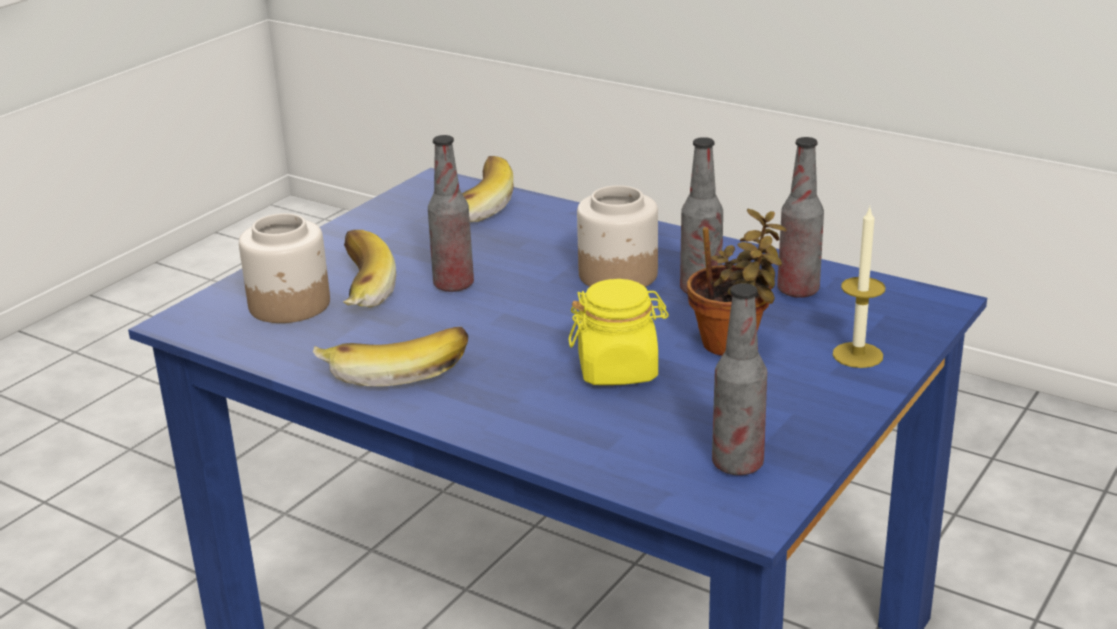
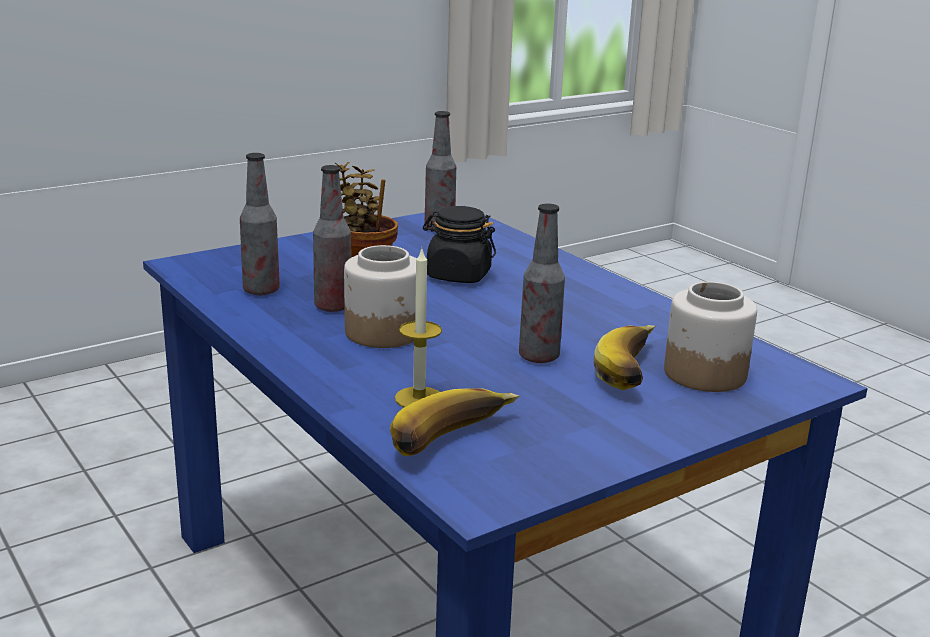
camera: 160 degrees left, 5 degrees down
(396, 369) = (619, 307): banana -> none
(618, 370) = (458, 275): yellow jar -> black jar
(857, 355) = (293, 252): candle -> candle (419, 398)

